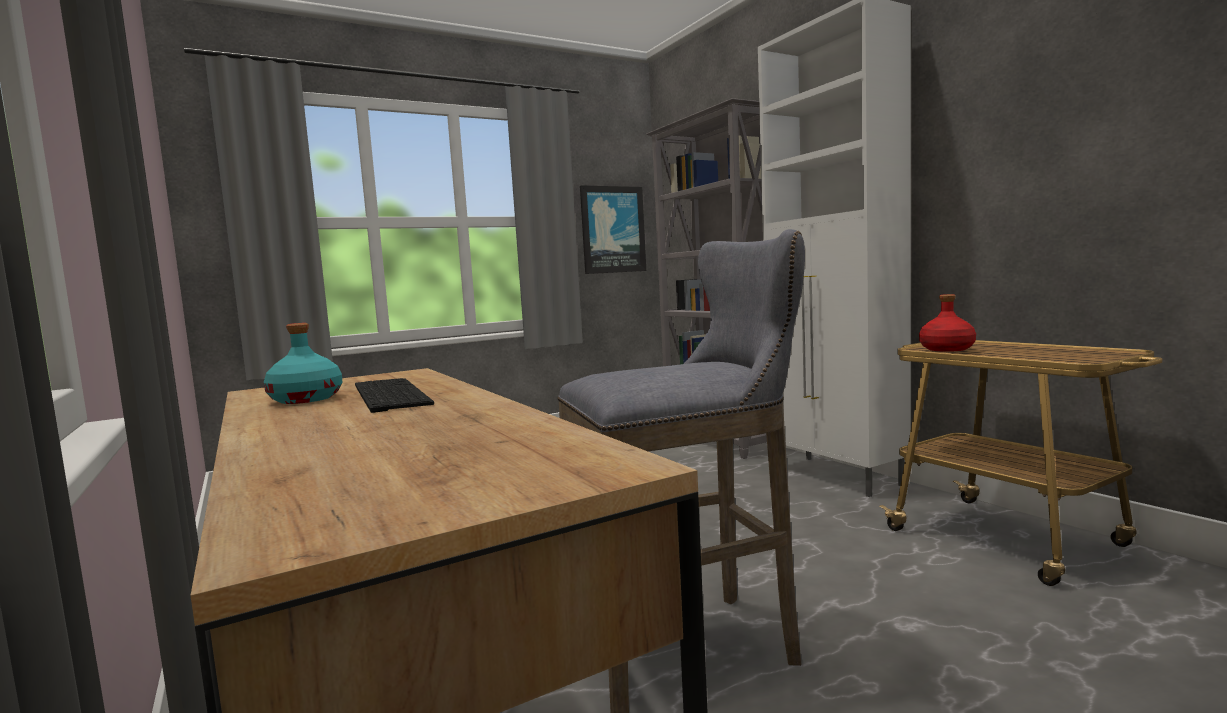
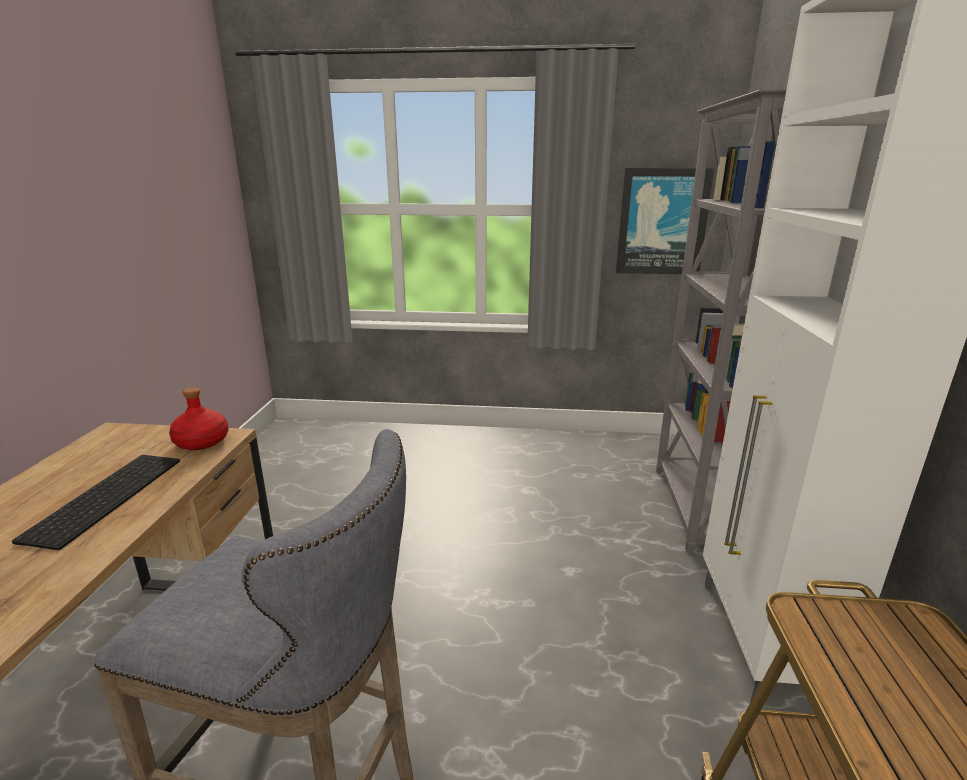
camera: 35 degrees right, 15 degrees up
(307, 399) = (76, 474): turquoise bottle -> none
(947, 349) = (828, 648): red bottle -> red bottle (201, 442)

